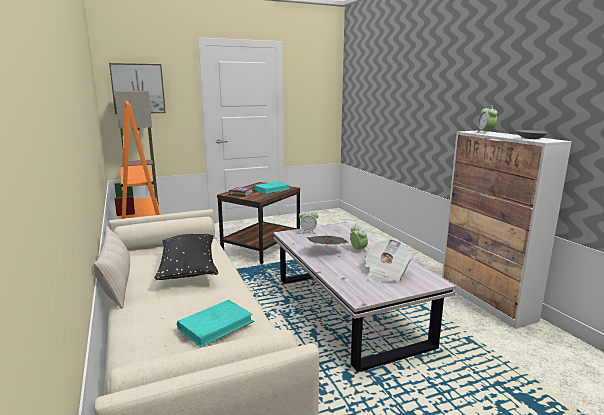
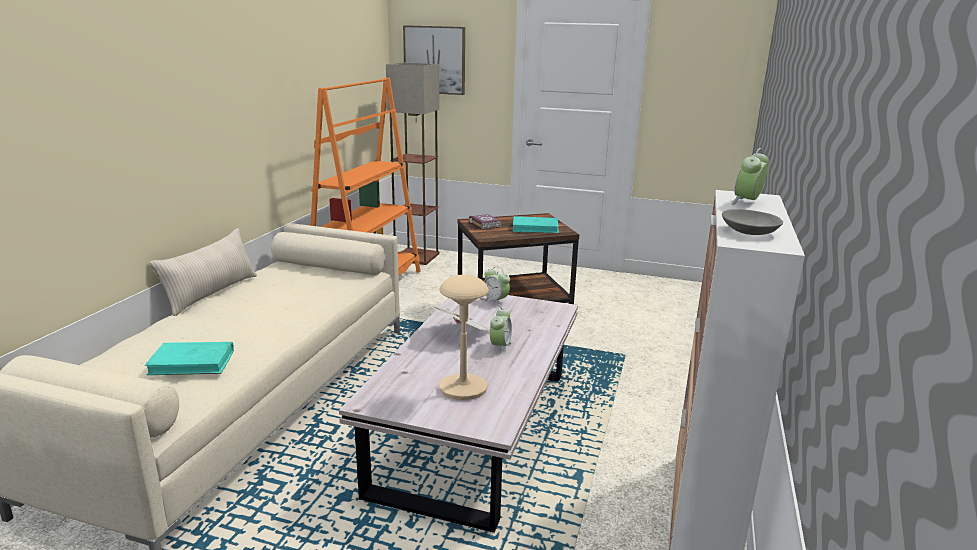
camera: 40 degrees right, 5 degrees up
(188, 268) = (290, 299): black pillow -> none
(386, 273) = (463, 389): newspaper -> beige table lamp

